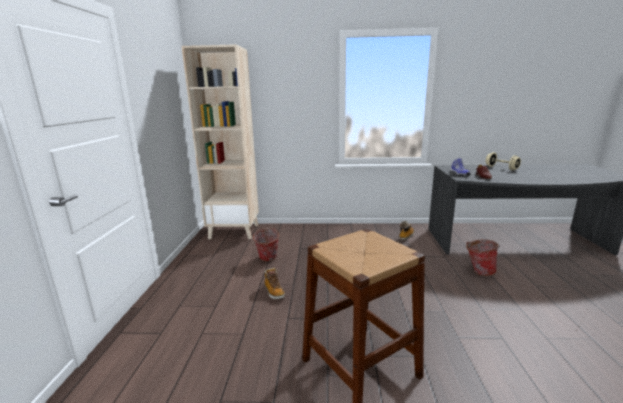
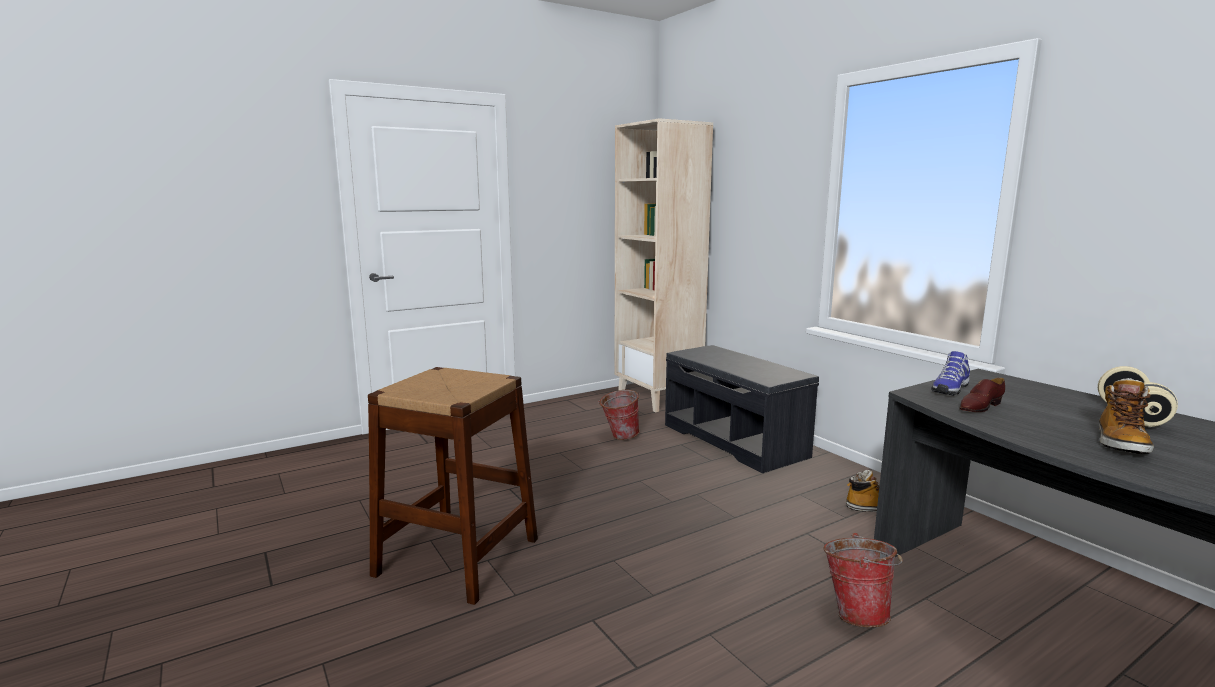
camera: 55 degrees right, 5 degrees down
(274, 292) = (552, 464): boot -> boot (1120, 443)
(314, 235) = (735, 440): none -> grey bench

